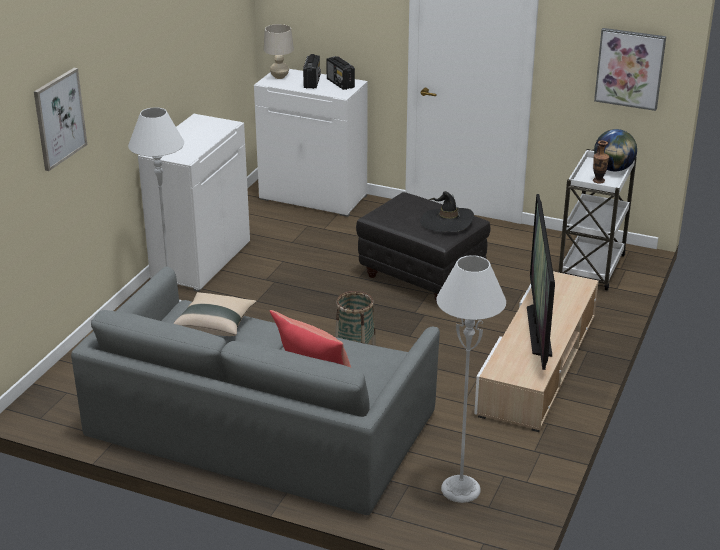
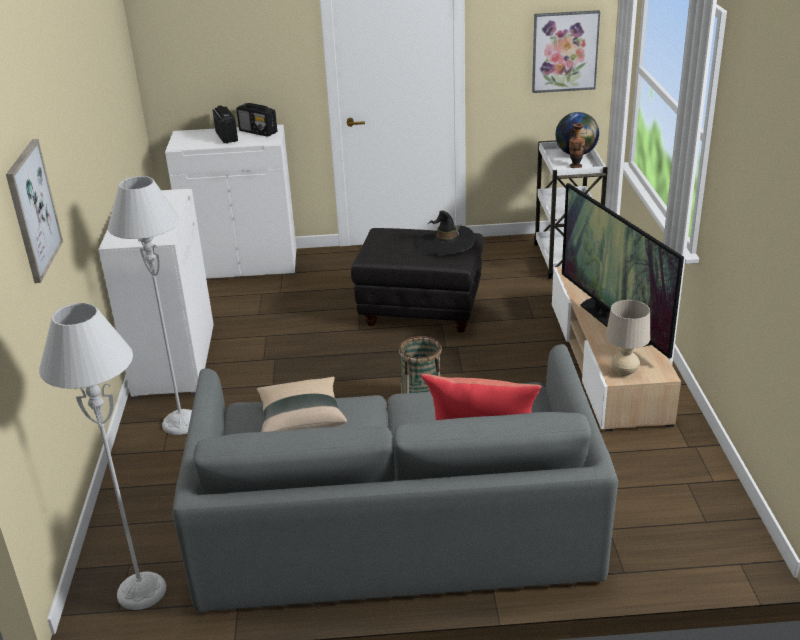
camera: 25 degrees left, 0 degrees up
(279, 77) = (186, 139): beige table lamp -> beige table lamp (624, 371)
(460, 489) = (662, 513): grey floor lamp -> grey floor lamp (141, 591)

